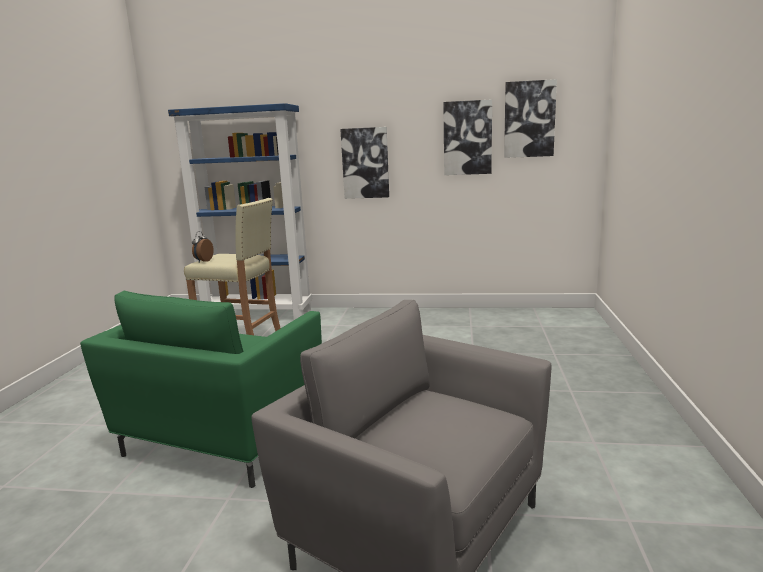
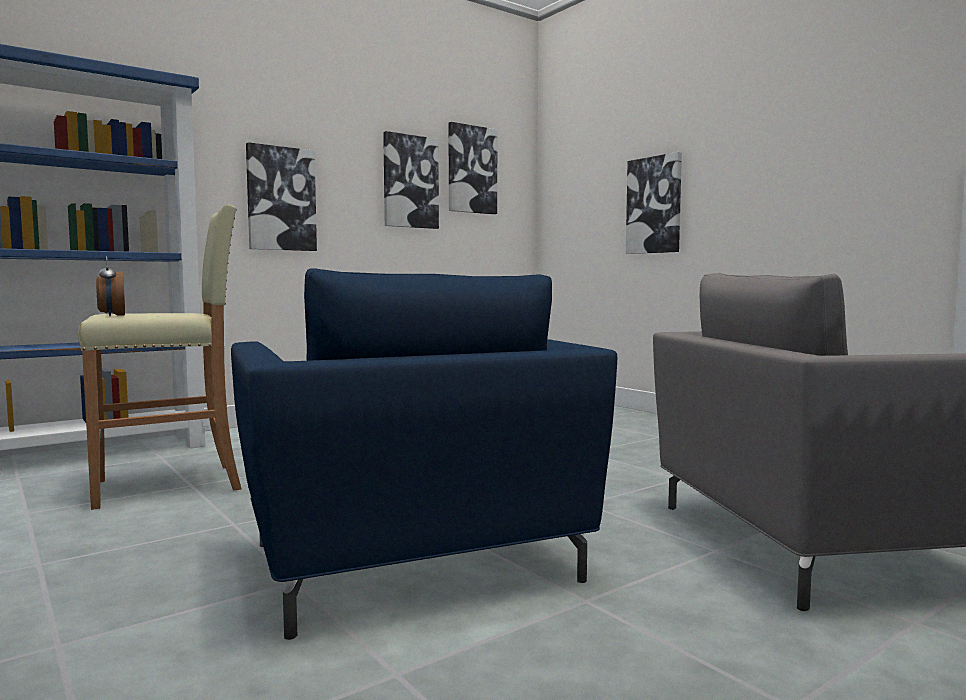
camera: 45 degrees left, 10 degrees down
(220, 439) = (413, 564): green armchair -> blue armchair
(652, 161) = (654, 205): none -> picture

